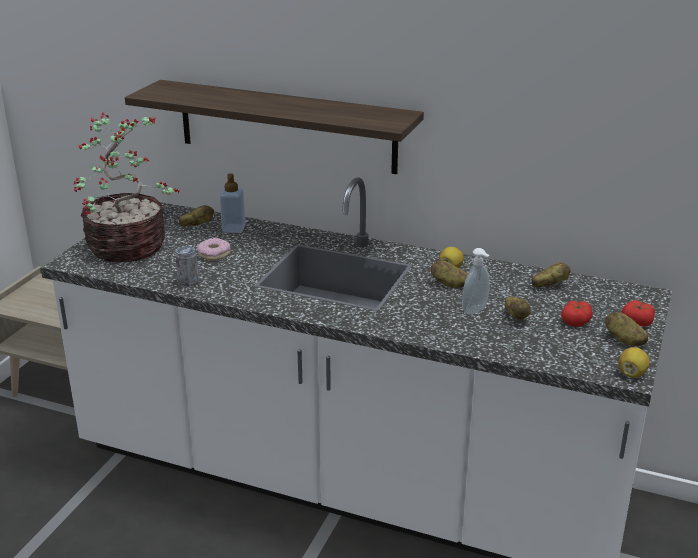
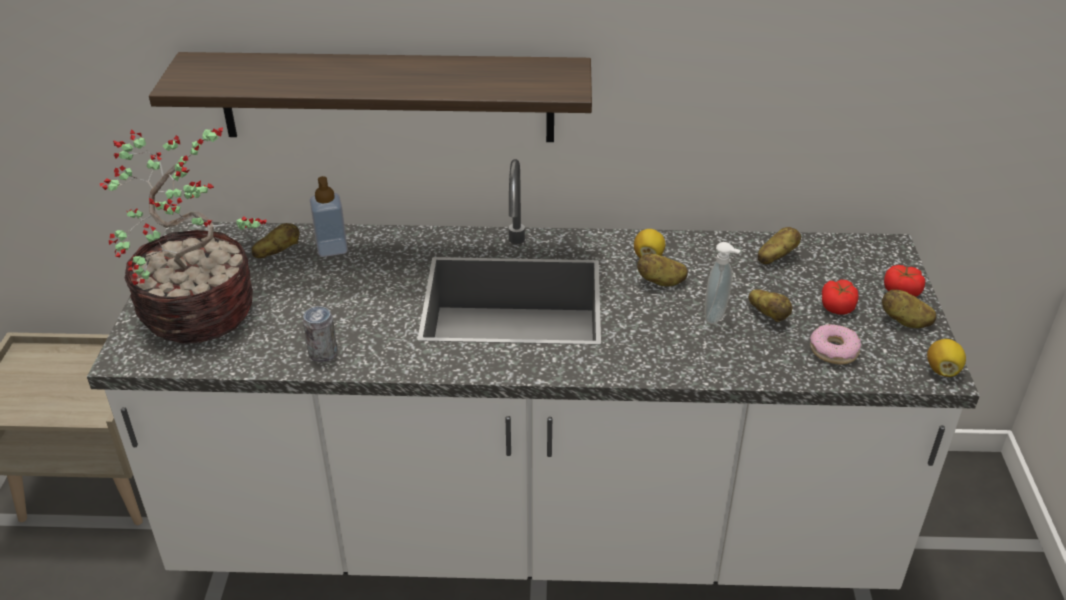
camera: 20 degrees left, 10 degrees up
(214, 254) = (331, 298): donut -> donut (834, 350)

